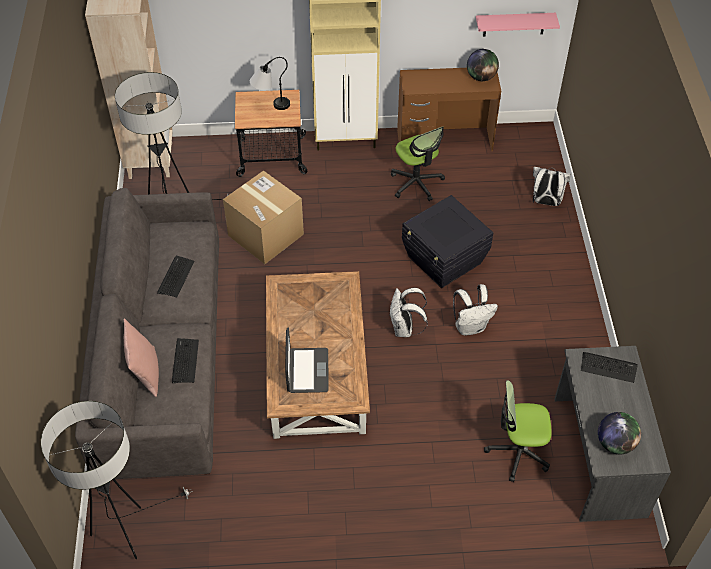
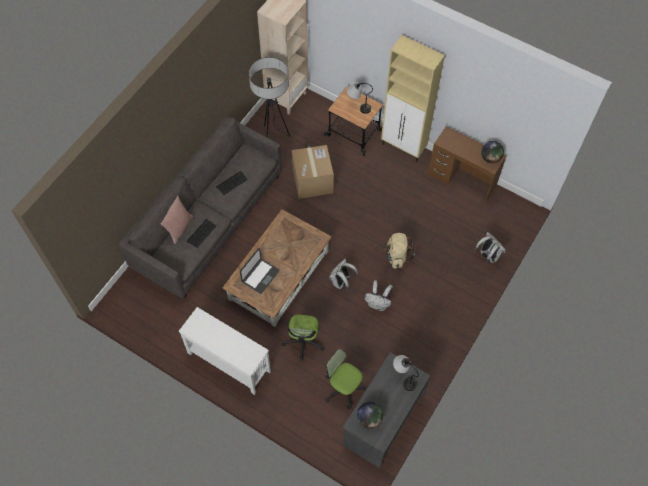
camera: 35 degrees right, 10 degrees up
(126, 533) = (127, 302): floor lamp -> none
(341, 517) = (228, 361): none -> white console table
(416, 183) = (421, 198): office chair -> office chair (303, 342)
(444, 260) = (397, 256): black storage box -> beige backpack
(514, 24) = (523, 138): pink shelf -> none
(608, 367) = (404, 377): keyboard -> table lamp

